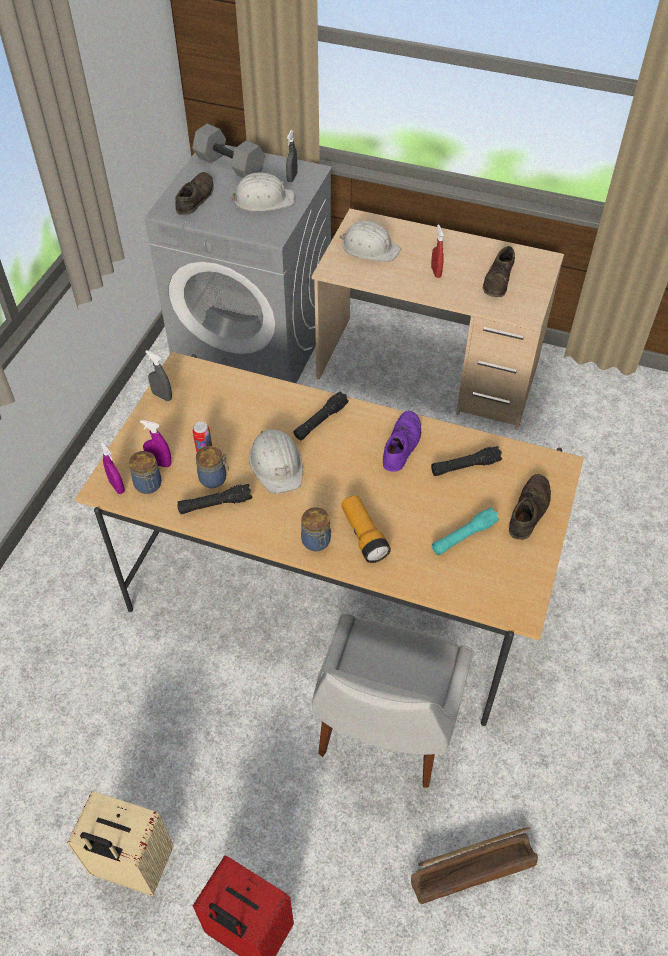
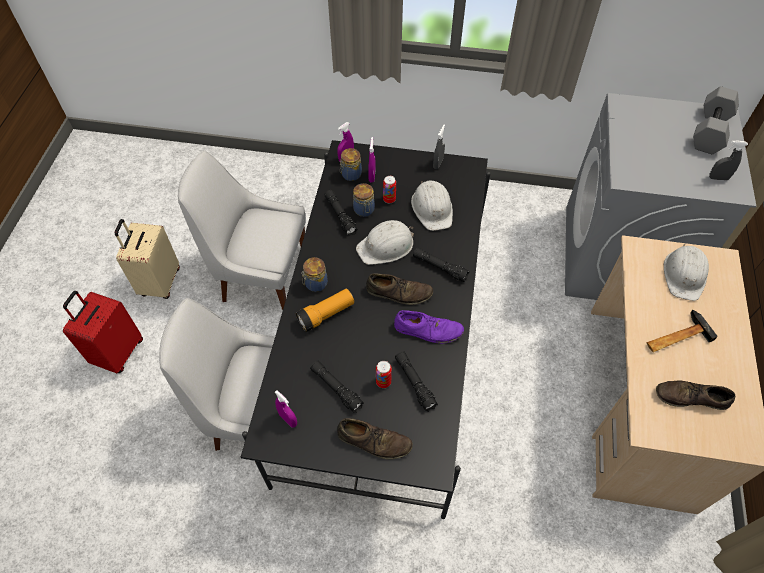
camera: 80 degrees right, 5 degrees up
(166, 711) = (261, 276): none -> white chair
(195, 198) = (649, 118): brown shoe -> brown shoe (399, 292)
(263, 200) = (672, 163): white hard hat -> white hard hat (432, 208)
(333, 581) = (381, 359): beige dining table -> black dining table
(436, 272) = (675, 336): red spray bottle -> hammer
(460, 493) = (383, 382): none -> can
(463, 536) = (336, 388): turquoise flashlight -> black flashlight
(472, 867) = (156, 487): crate -> none
(498, 586) = (288, 419): none -> purple spray bottle

